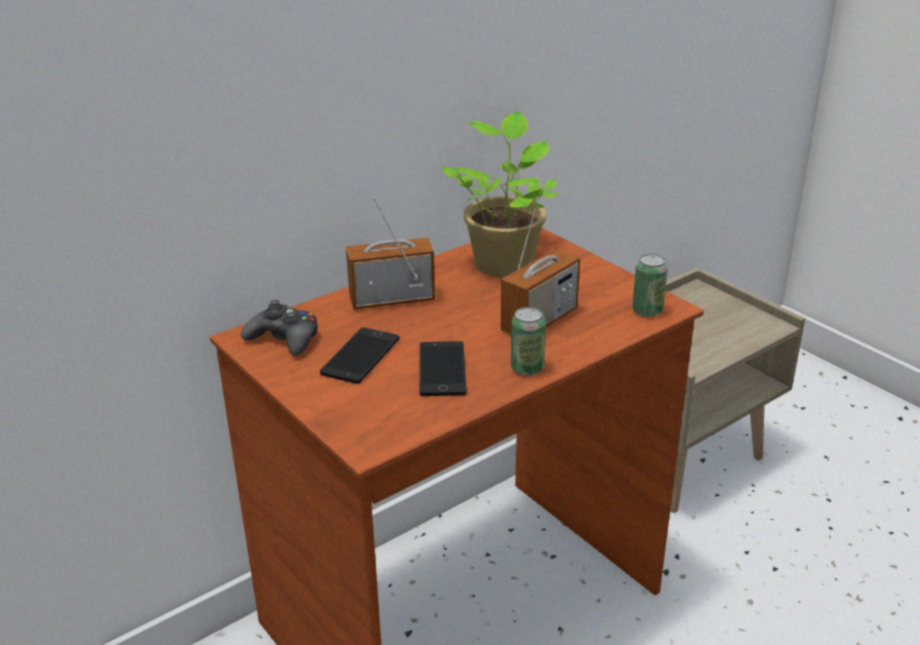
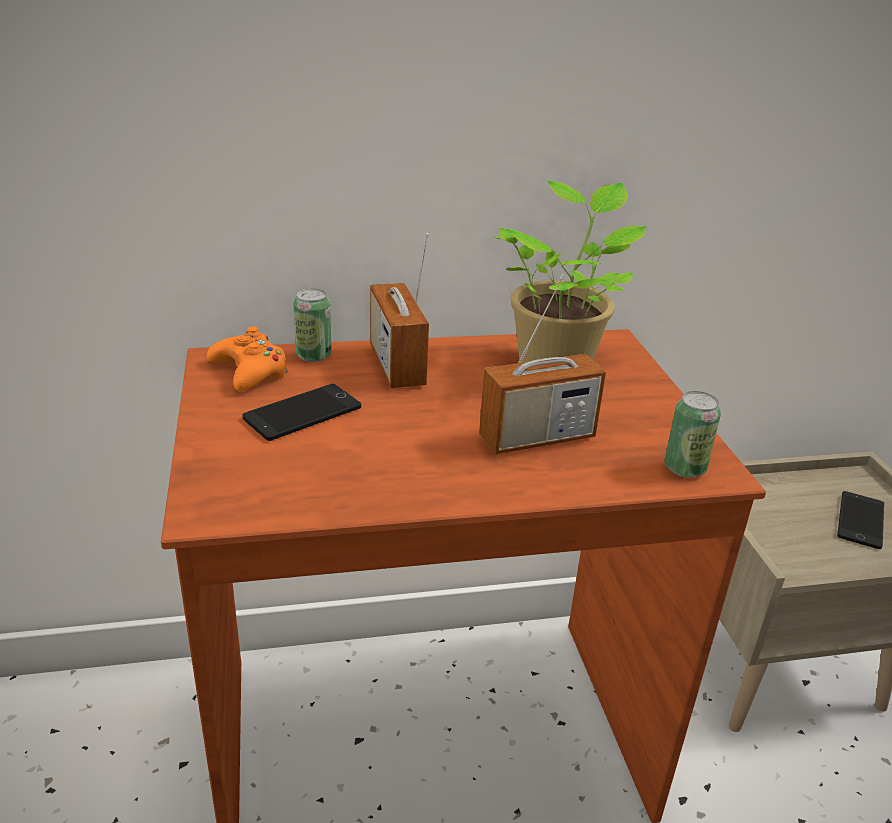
camera: 25 degrees right, 0 degrees up
(284, 339) = (249, 372): black game controller -> orange game controller
(392, 299) = (397, 366): radio -> radio turned 120 degrees counterclockwise
(442, 369) = (372, 456): phone -> phone (860, 520)
(527, 368) = (469, 488): can -> can (313, 356)

